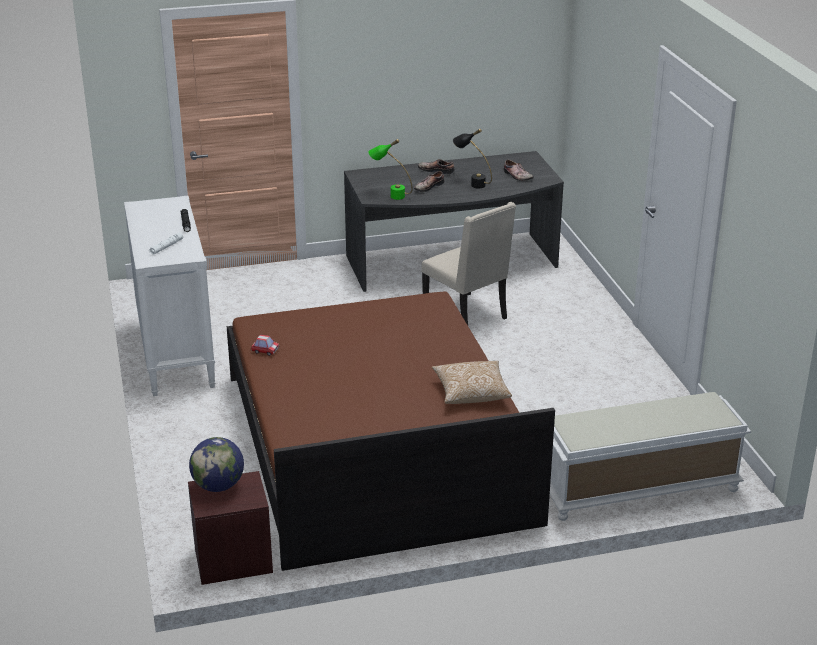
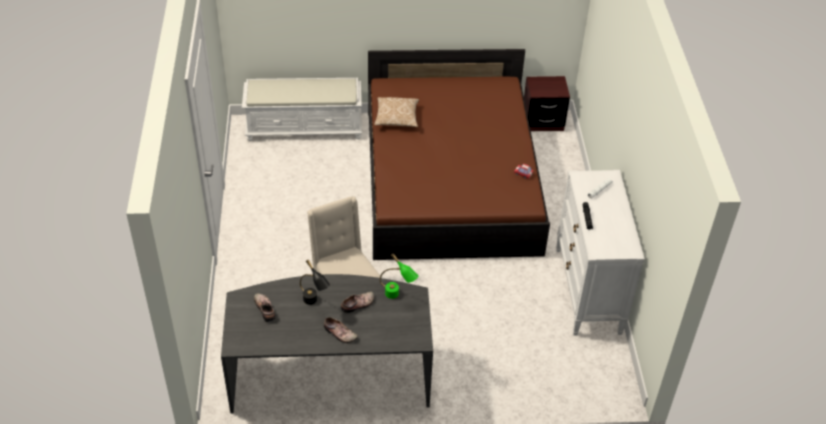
camera: 170 degrees left, 15 degrees up
(218, 486) = (552, 91): globe -> none

